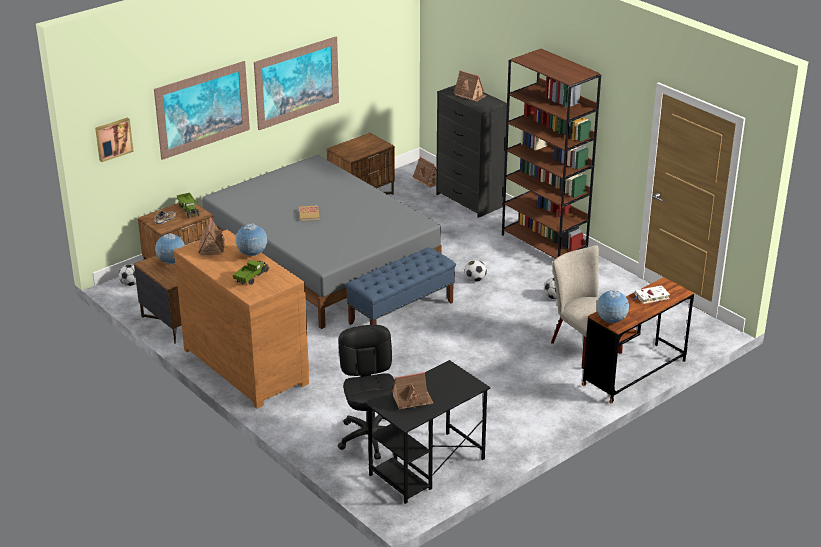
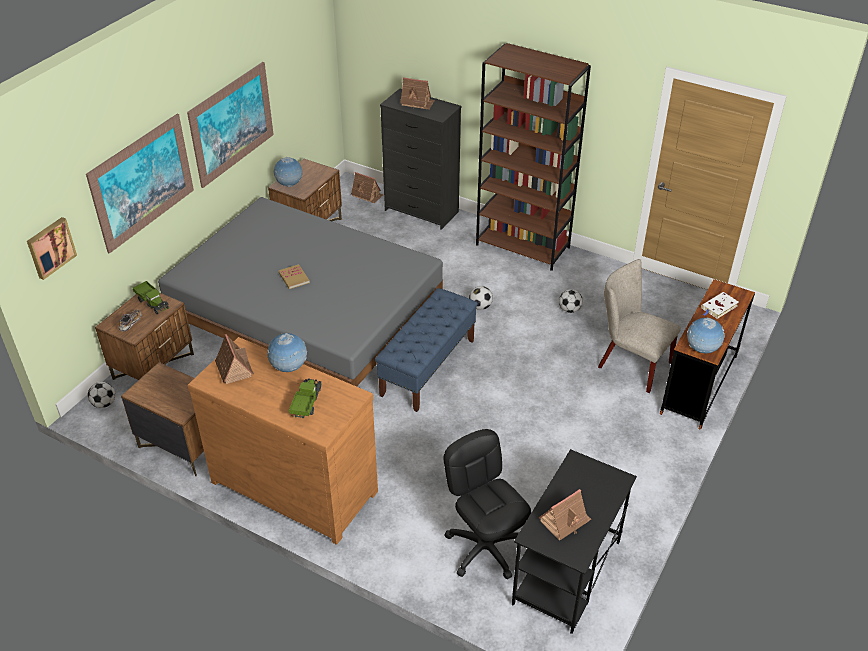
camera: 20 degrees left, 10 degrees up
(171, 263) = (167, 383): globe -> globe (289, 185)

